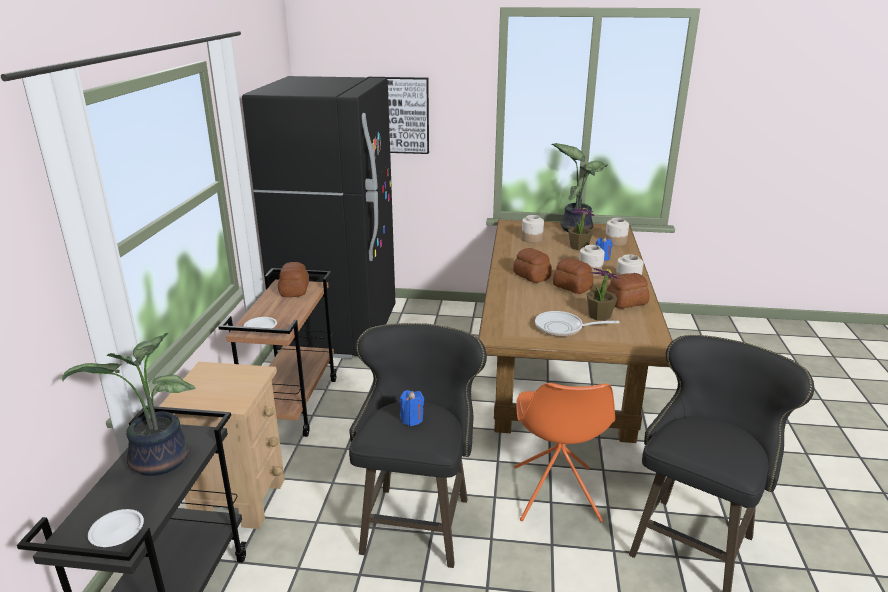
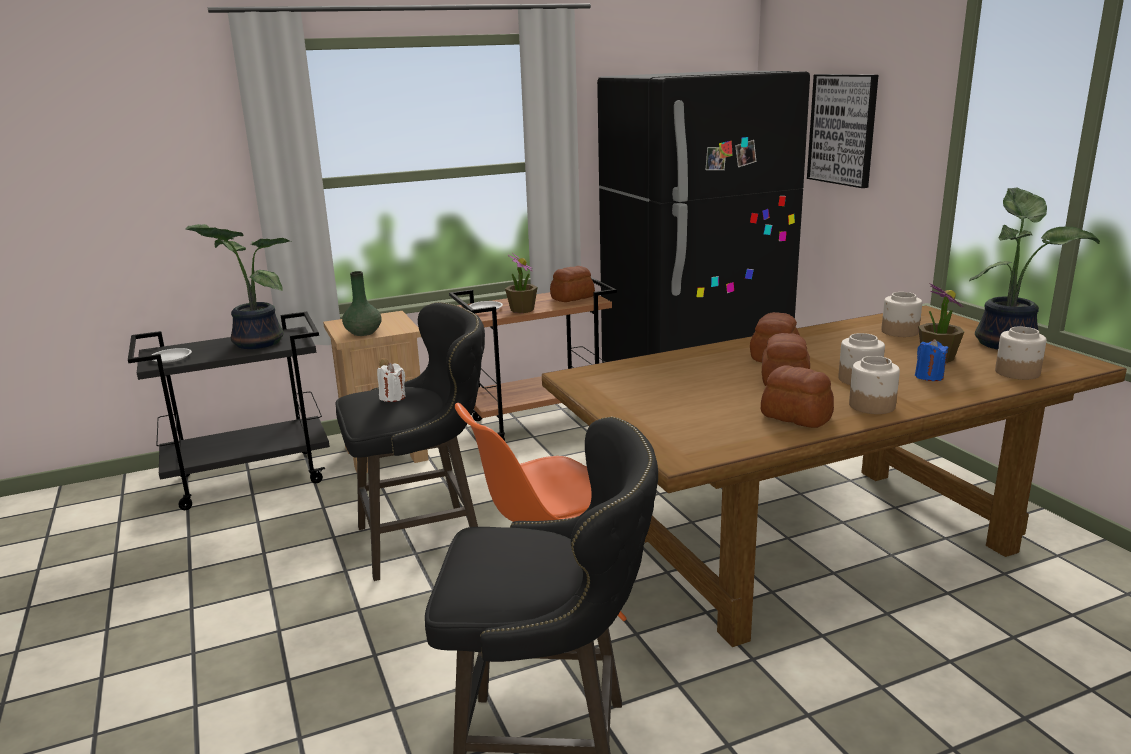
camera: 60 degrees right, 5 degrees down
(235, 394) = (364, 332): none -> green vase
(412, 419) = (392, 397): blue candle -> white candle
(563, 328) = (648, 399): frying pan -> none
(599, 315) = (720, 410): potted plant -> potted plant (522, 310)

